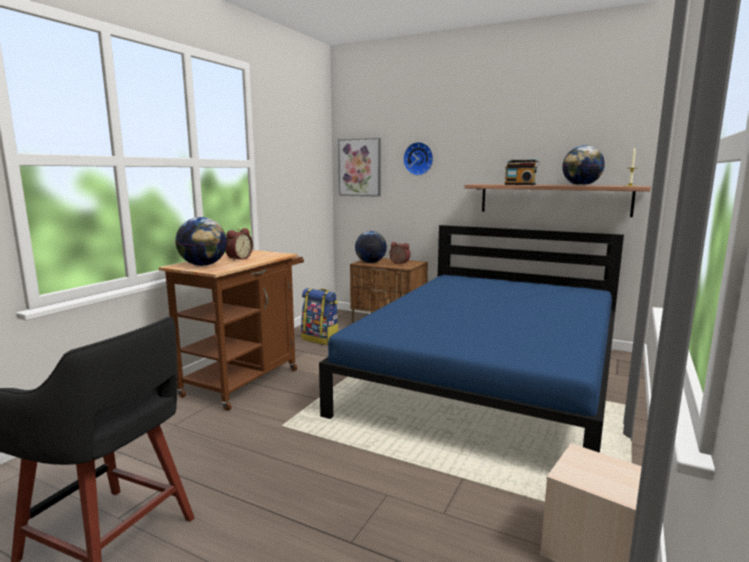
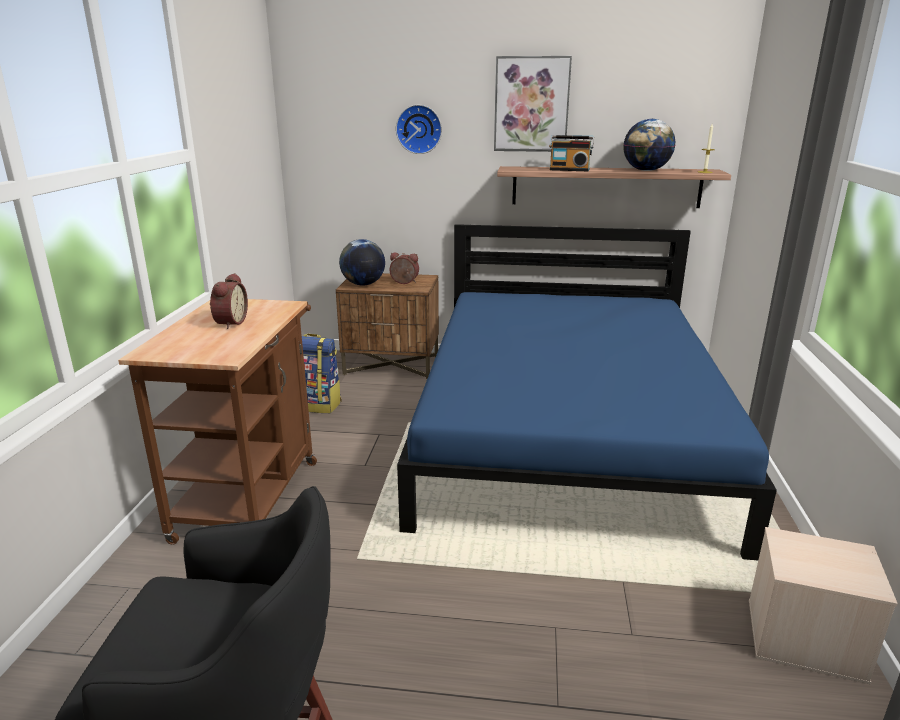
camera: 20 degrees left, 10 degrees up
(203, 265) = (191, 346): globe -> none
(360, 167) = (326, 141): picture -> picture (531, 104)

